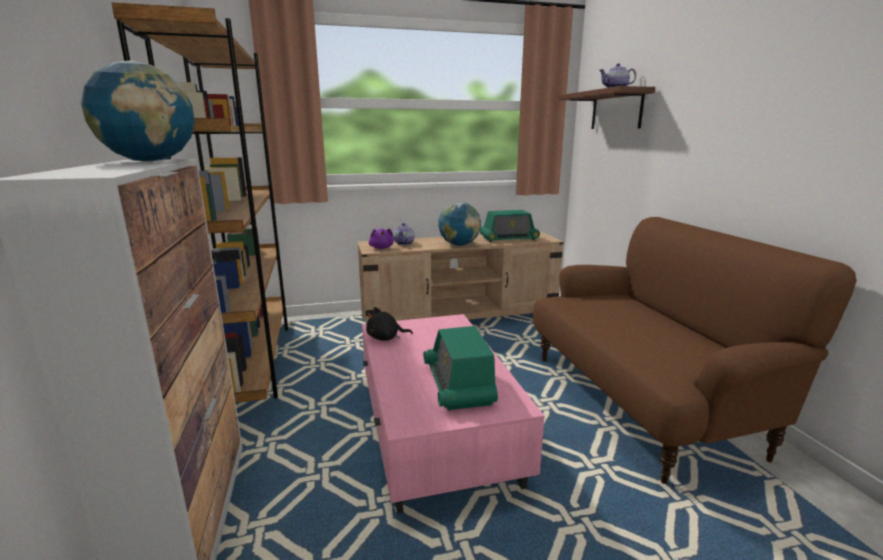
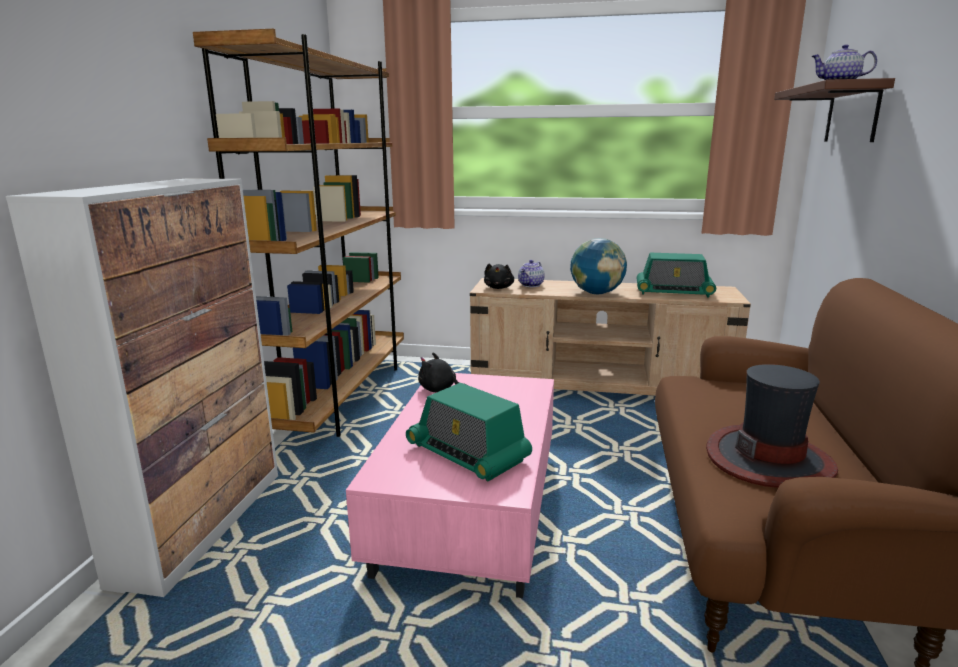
camera: 25 degrees right, 0 degrees up
(150, 161) = (187, 181): globe -> none
(381, 248) = (499, 288): purple plush toy -> black plush toy
(458, 384) = (468, 453): radio -> radio turned 60 degrees counterclockwise
(658, 343) = (769, 459): none -> hat

